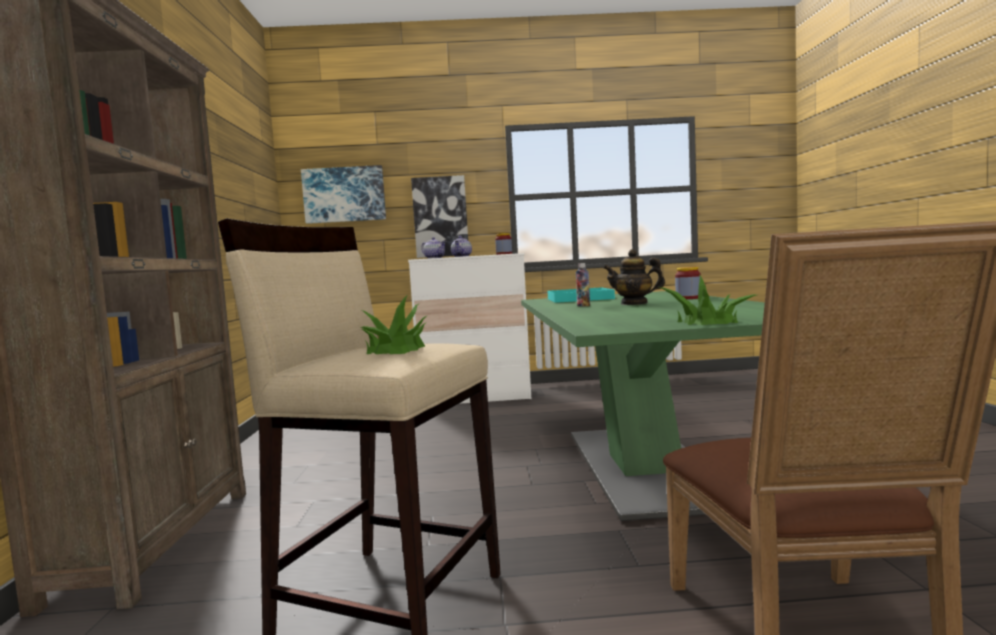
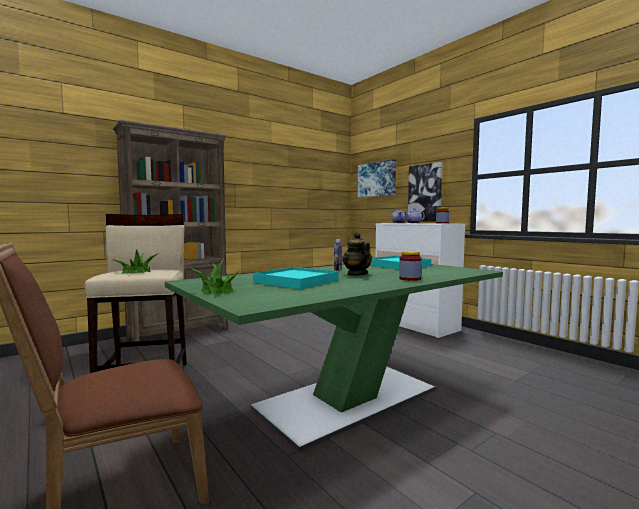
camera: 55 degrees right, 0 degrees up
(664, 311) = (296, 281): none -> turquoise tray

